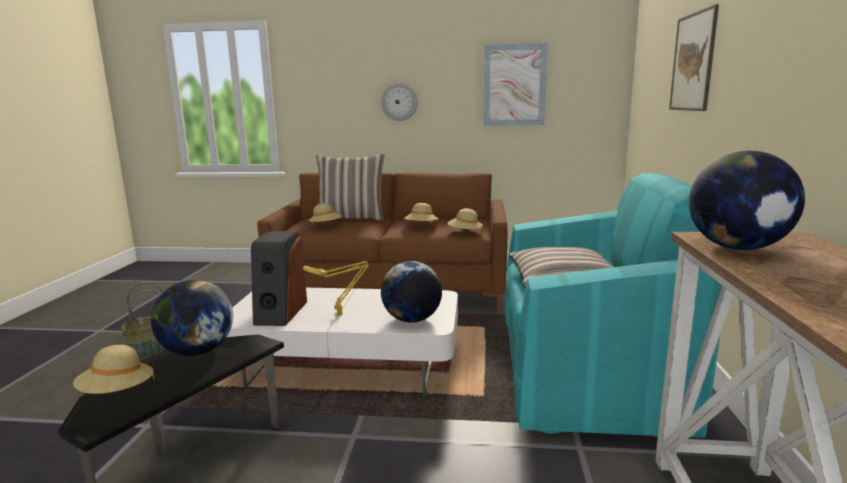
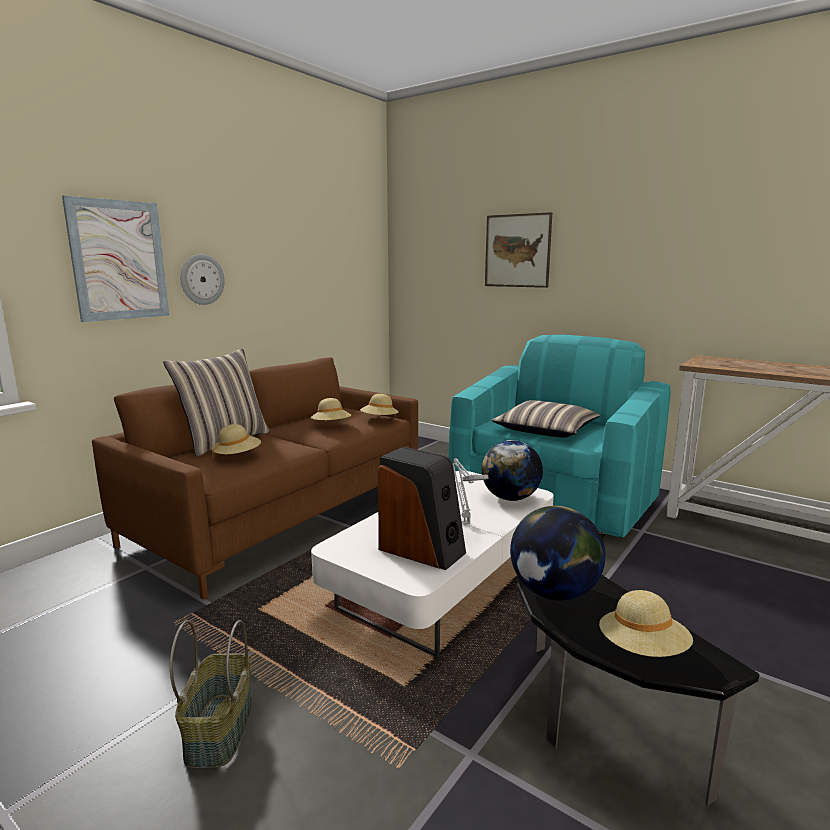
camera: 60 degrees left, 0 degrees up
(340, 314) = (465, 522): yellow table lamp -> grey table lamp
(514, 85) = (312, 261): picture -> picture (119, 260)
(737, 248) = (727, 365): globe -> none

